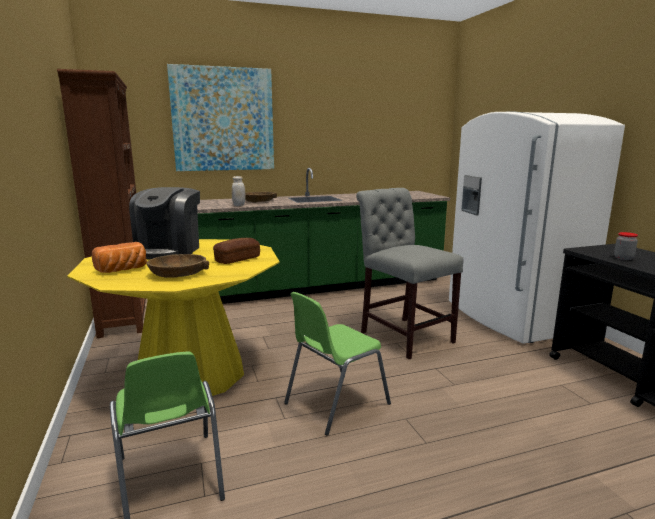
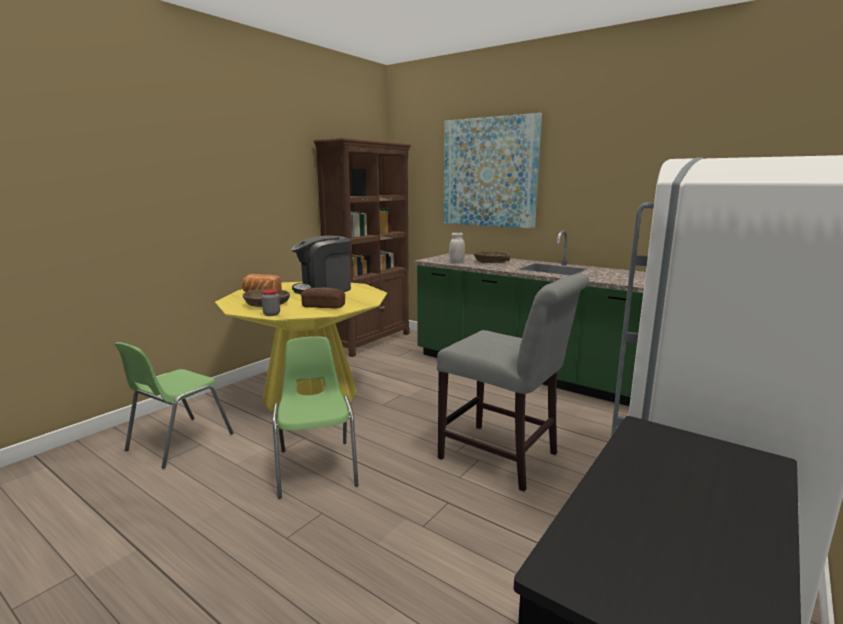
camera: 55 degrees right, 0 degrees up
(334, 403) = (317, 467): green chair -> green chair turned 60 degrees clockwise
(403, 335) = (504, 458): grey chair -> grey chair turned 105 degrees clockwise
(623, 258) = (649, 470): jar -> jar (271, 314)

